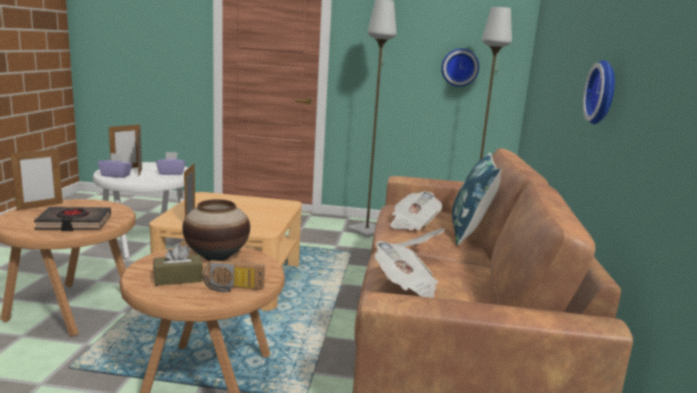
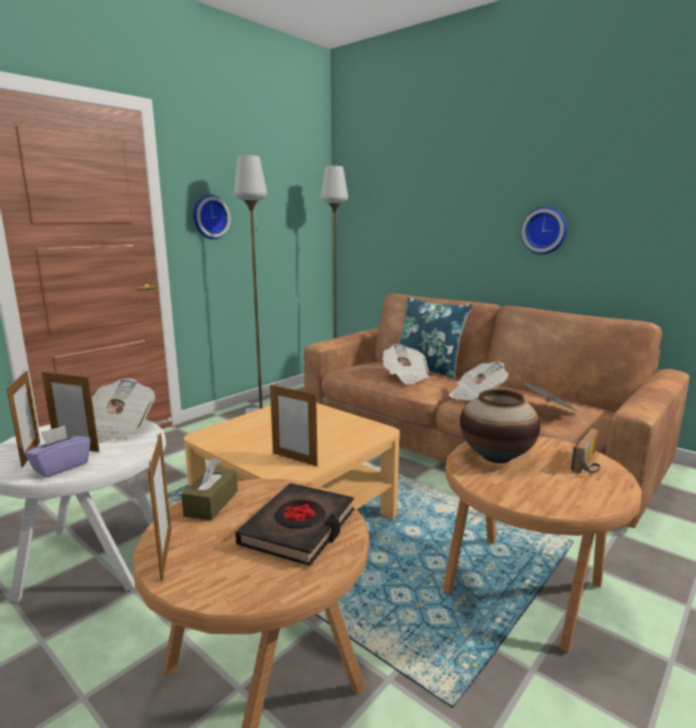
camera: 55 degrees left, 0 degrees up
(171, 173) = (118, 429): purple tissue box -> newspaper
(178, 278) = (557, 485): brown tissue box -> brown tissue box (211, 503)
(460, 67) = (286, 227): wall clock -> wall clock (209, 217)

